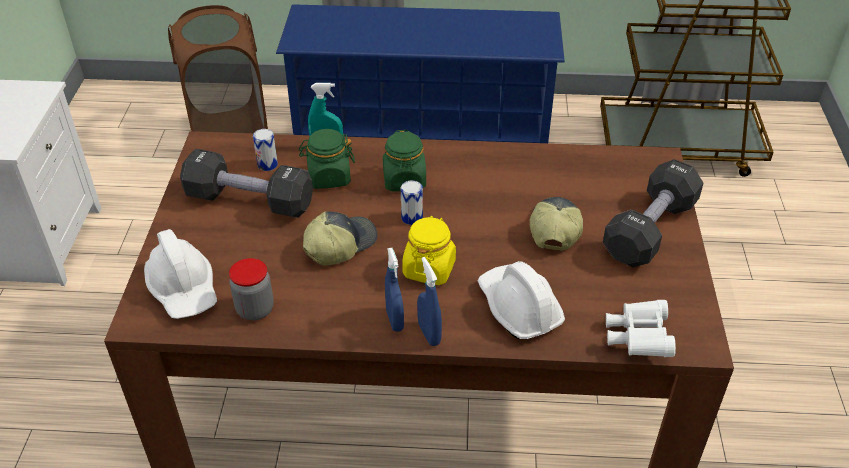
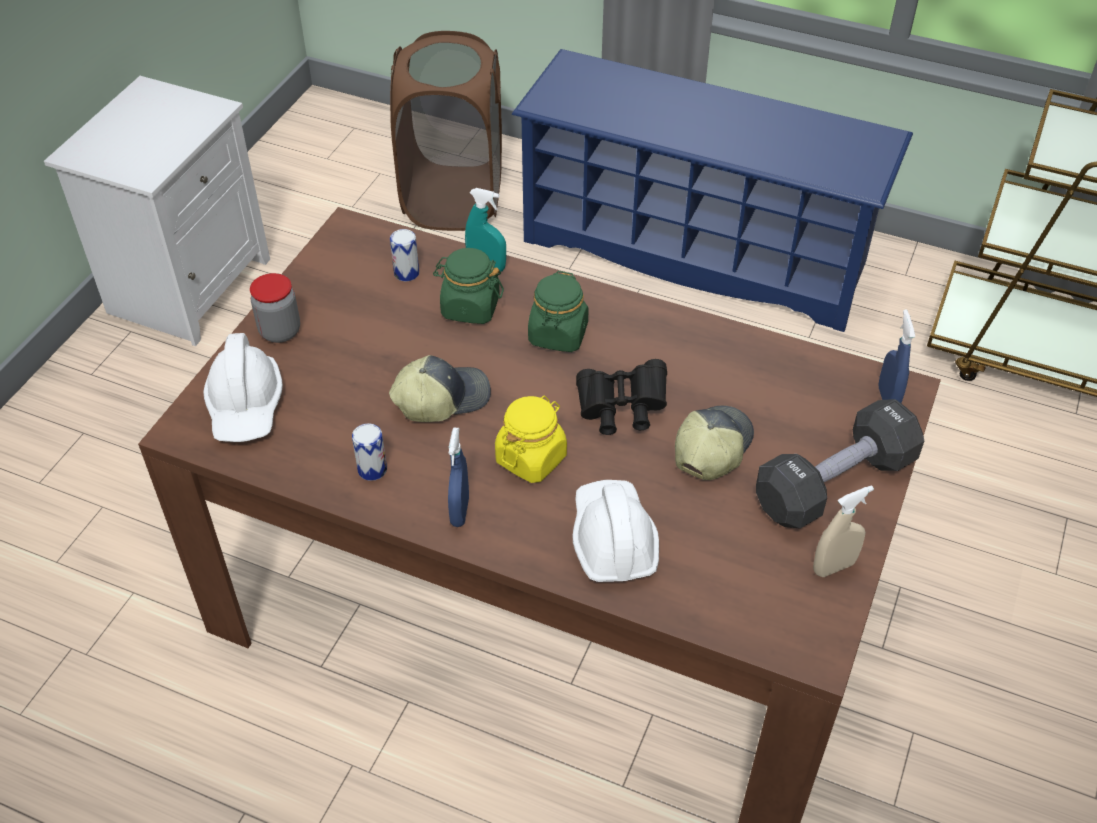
camera: 20 degrees right, 5 degrees up
(249, 201) = (365, 315): black dumbbell -> none
(255, 309) = (311, 453): jar -> jar (280, 331)
(412, 218) = (543, 386): can -> can (372, 469)
(429, 334) = (491, 540): blue spray bottle -> blue spray bottle (887, 398)
(477, 219) = (621, 409): none -> black binoculars
(637, 338) = (739, 621): white binoculars -> none
(680, 284) = (834, 567): none -> beige spray bottle

